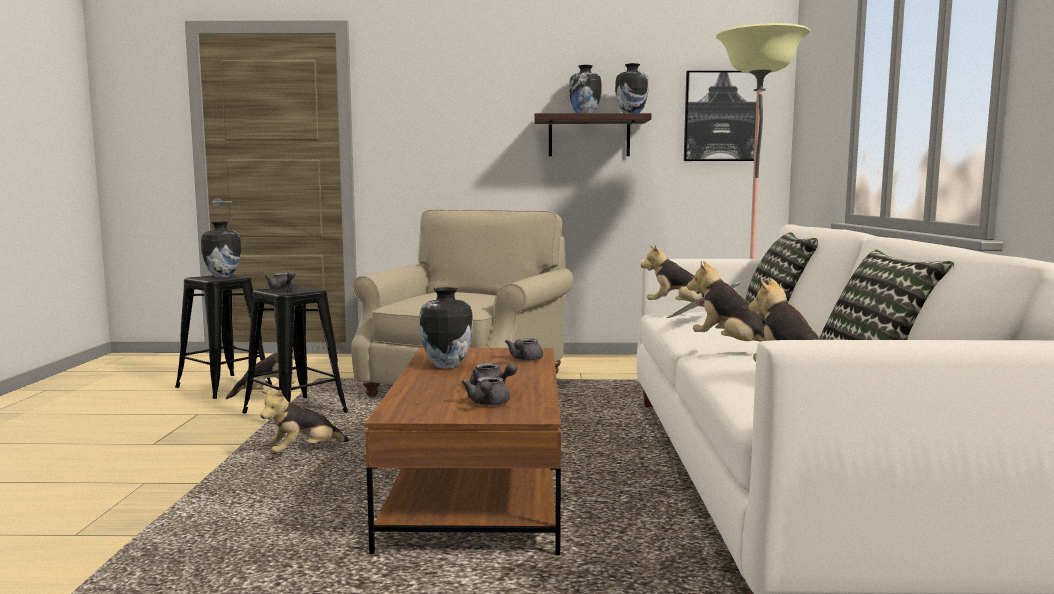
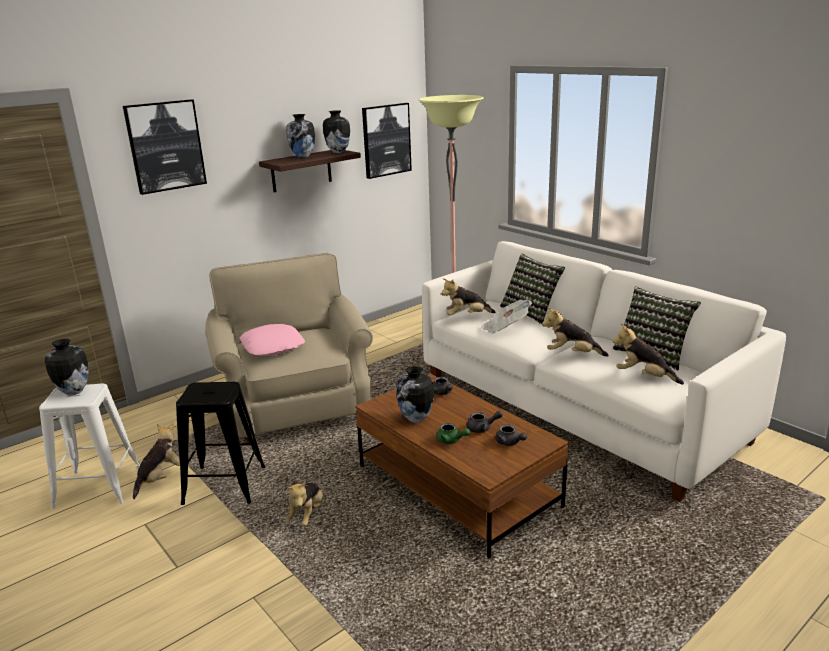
camera: 40 degrees left, 15 degrees up
(224, 386) = (98, 487): black stool -> white stool
(283, 290) = (204, 394): grey teapot -> none
(430, 86) = (165, 146): none -> picture
(434, 386) = (451, 441): none -> green teapot
(435, 295) = (273, 346): none -> pink pillow

